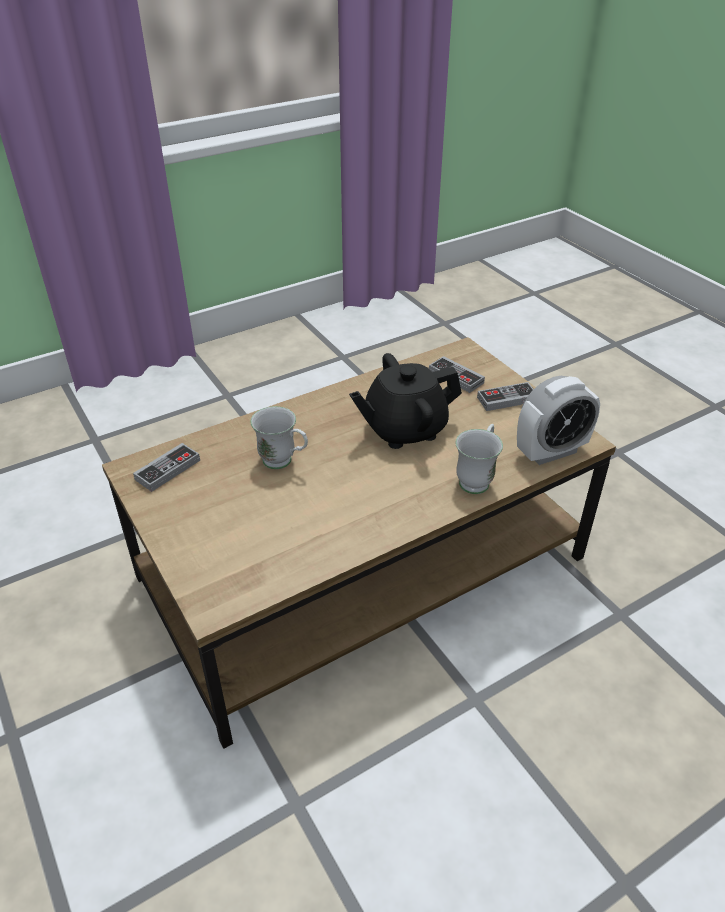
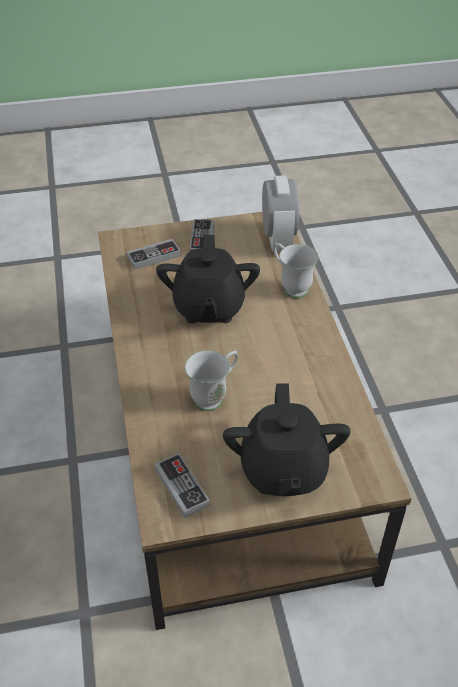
camera: 70 degrees left, 5 degrees up
(205, 530) = (283, 470): none -> black teapot

